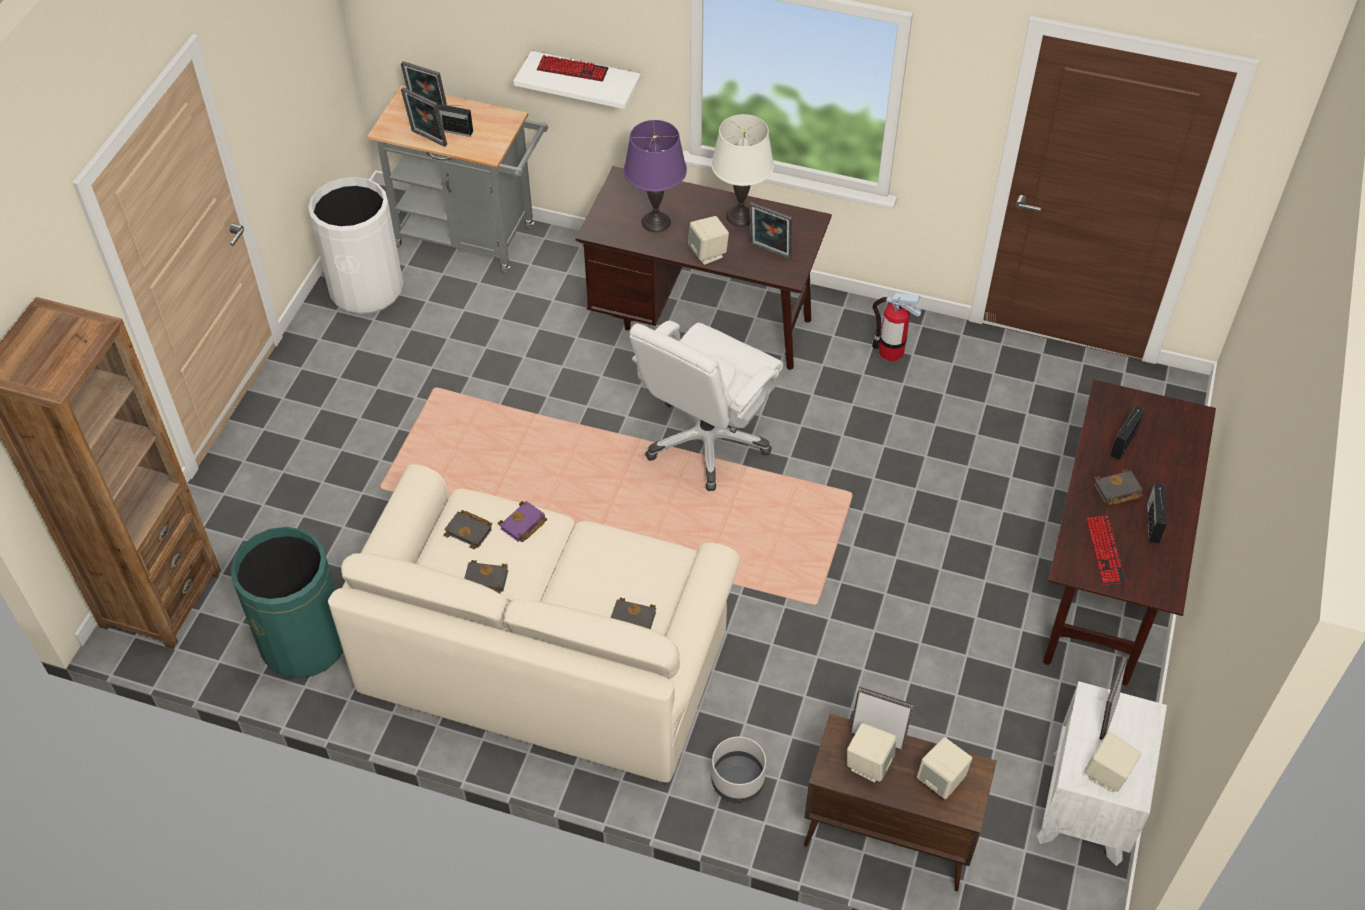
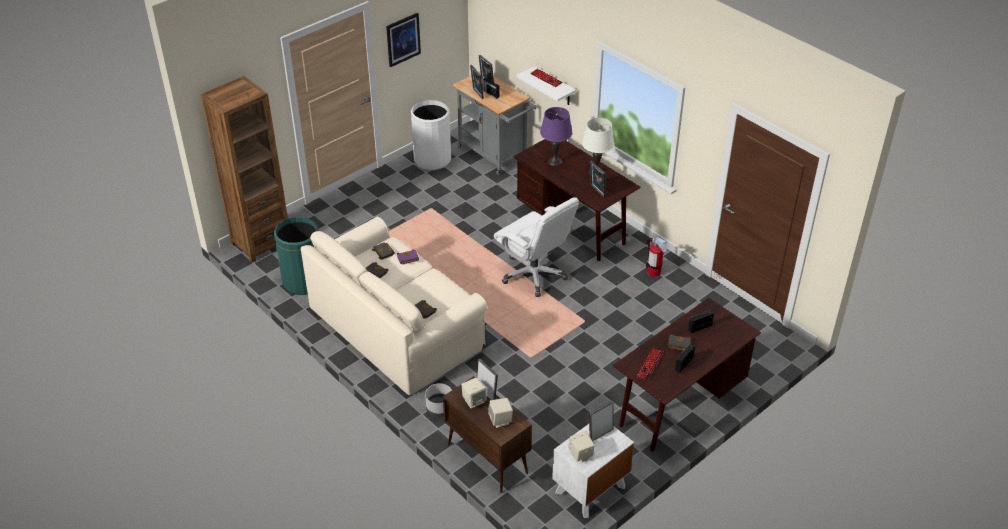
camera: 30 degrees right, 10 degrees down
(262, 84) = (403, 39): none -> picture
(706, 441) = (534, 274): white office chair -> white office chair turned 105 degrees counterclockwise
(708, 253) = (568, 182): beige speaker -> none

